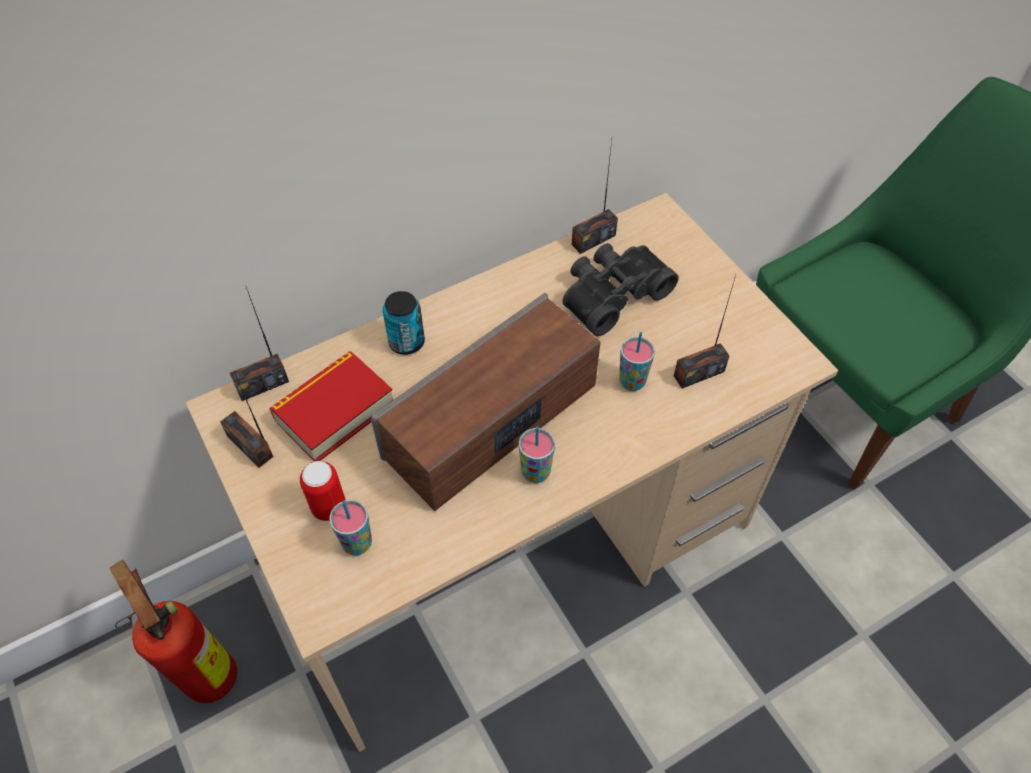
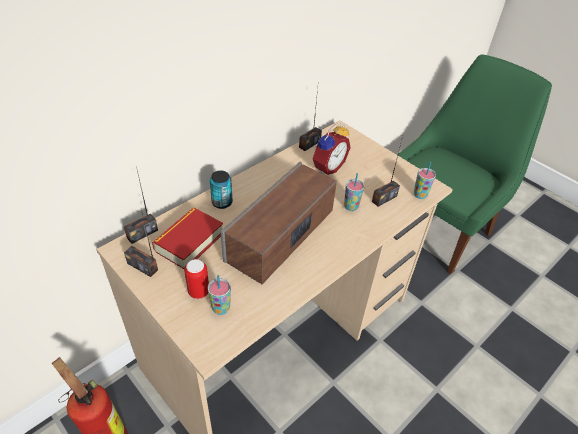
camera: 15 degrees left, 10 degrees down
(535, 472) = (313, 257): cup -> cup (420, 195)
(611, 293) = (327, 167): black binoculars -> alarm clock

